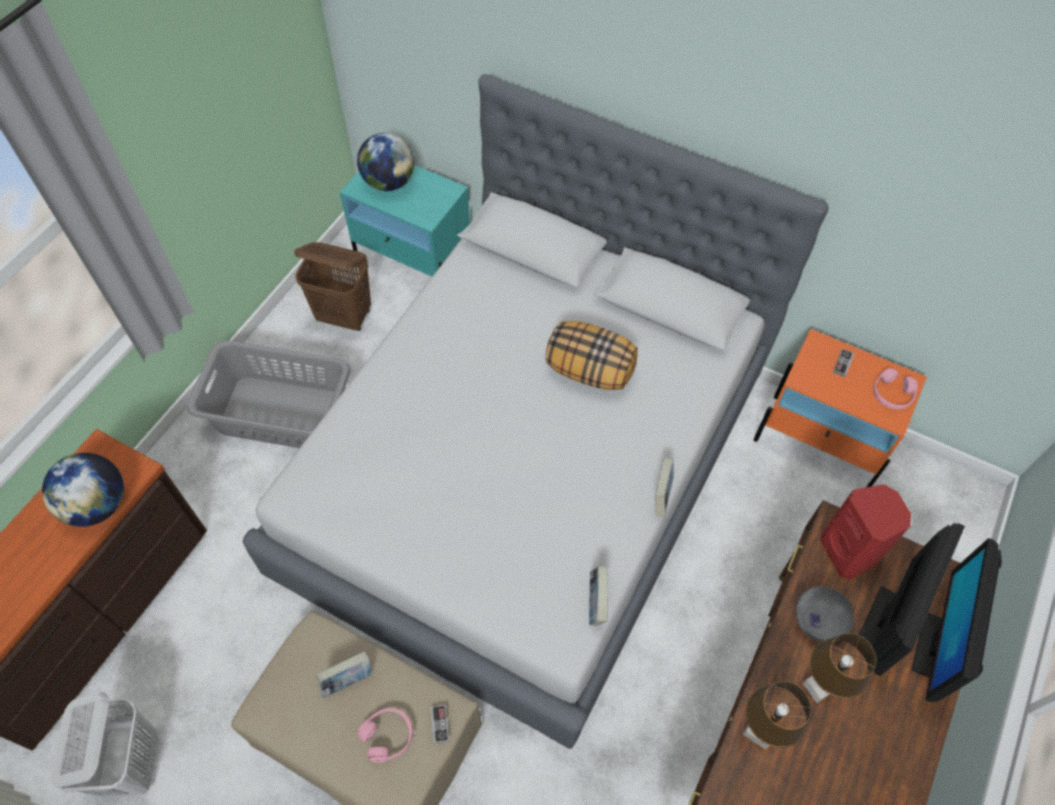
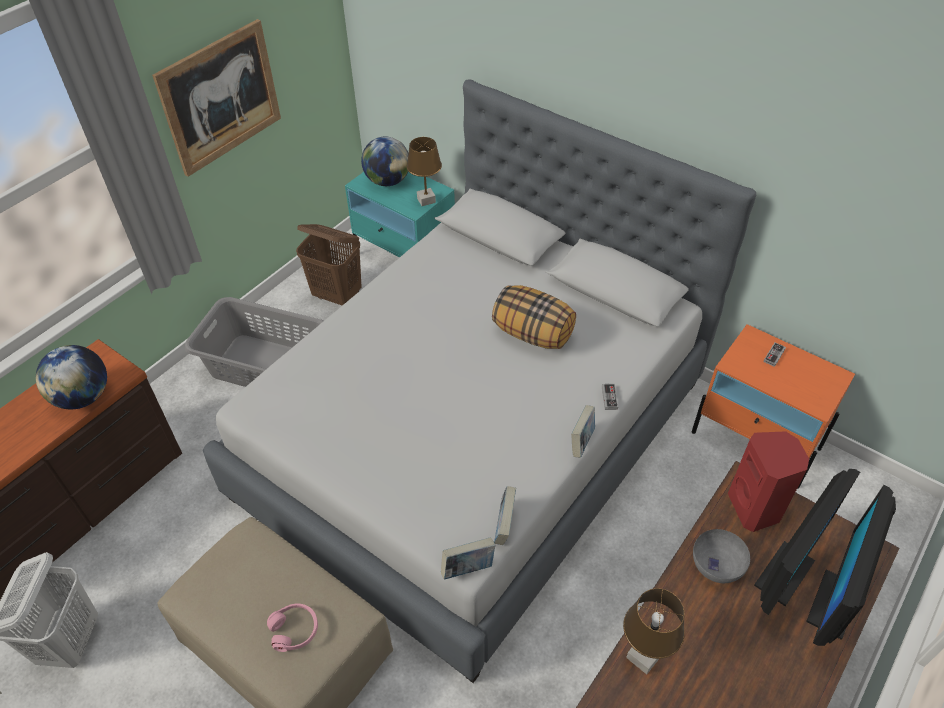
camera: 10 degrees right, 10 degrees down
(192, 123) = (220, 97): none -> picture
(347, 680) = (268, 577): book -> book (468, 568)
(439, 724) = (344, 627): game controller -> game controller (609, 398)
(818, 687) = (709, 625): brown table lamp -> brown table lamp (426, 200)
(892, 394) = (819, 385): pink headphones -> none

